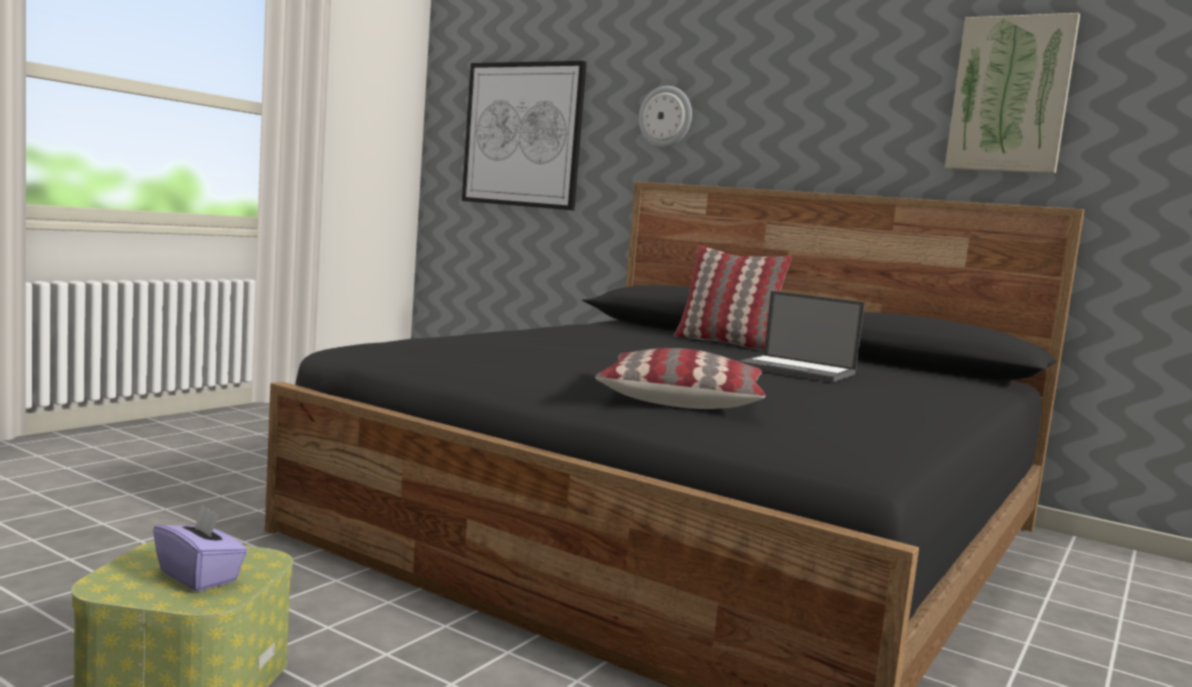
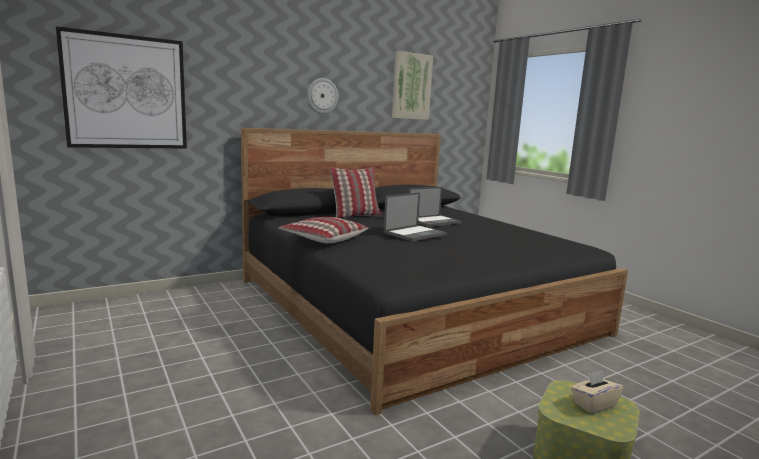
camera: 65 degrees left, 5 degrees up
(200, 576) = (593, 404): purple tissue box -> beige tissue box
(631, 351) = (415, 233): none -> laptop
(666, 117) = (250, 86): wall clock -> wall clock (322, 96)
(681, 399) = (512, 248): pillow -> pillow (323, 238)

